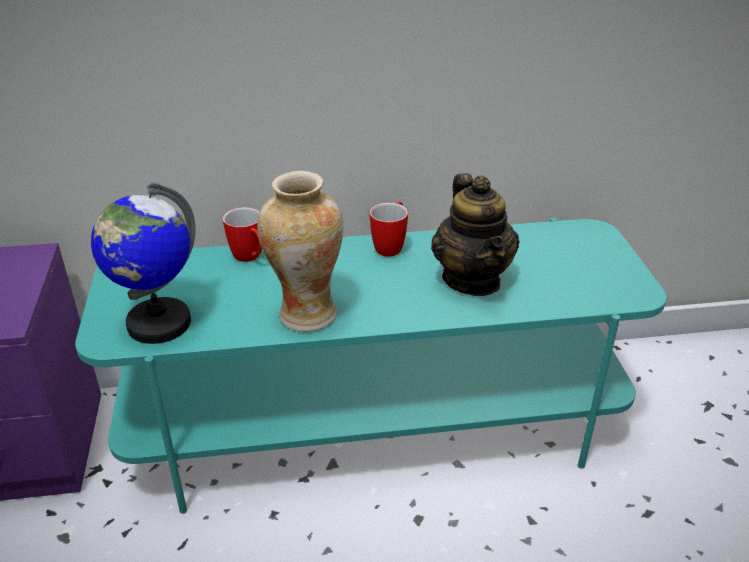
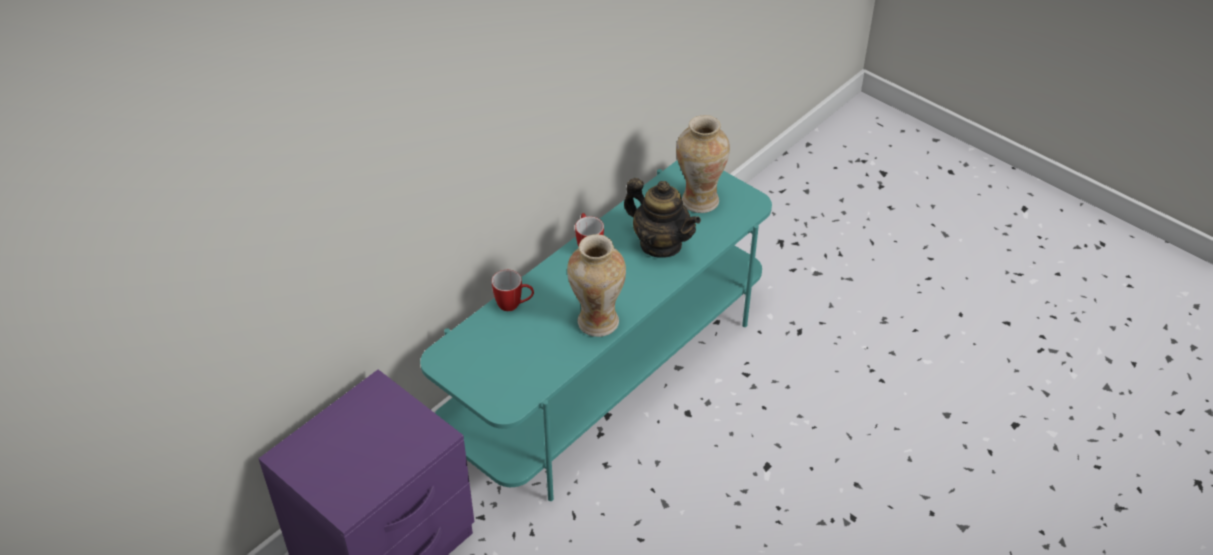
camera: 40 degrees left, 10 degrees up
(158, 323) = (520, 379): globe -> none
(569, 261) = (699, 200): none -> vase

